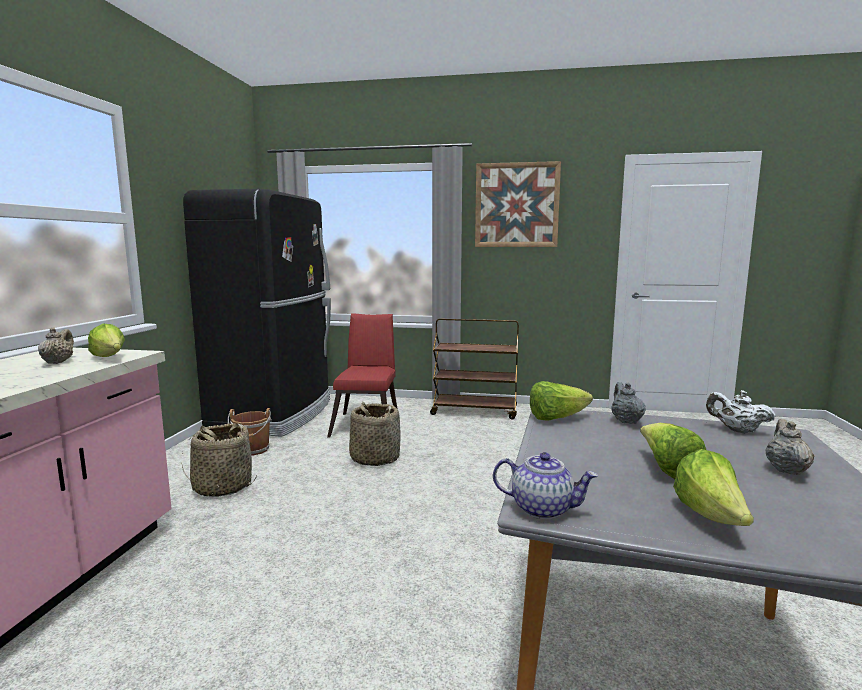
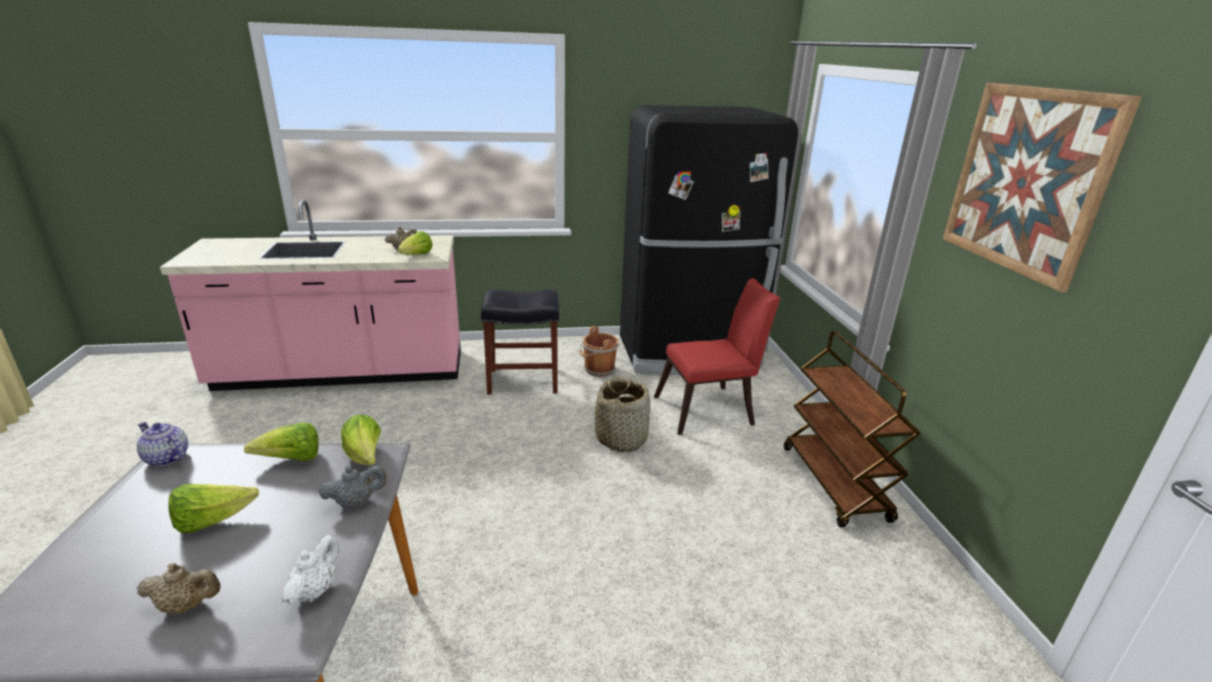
camera: 70 degrees right, 15 degrees up
(222, 487) = (524, 380): basket -> black stool
(543, 508) = (166, 458): teapot -> teapot turned 120 degrees clockwise
(711, 517) = (115, 535): lettuce -> lettuce (292, 460)

